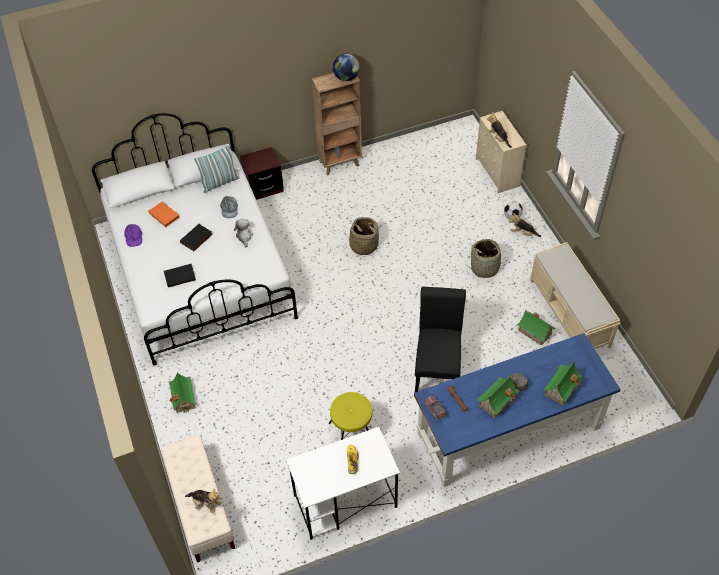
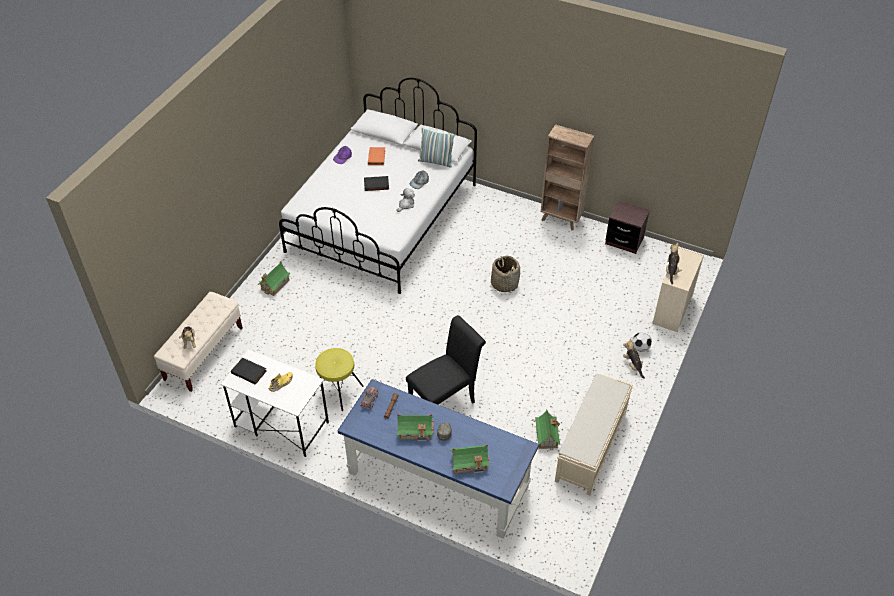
camera: 45 degrees right, 5 degrees down
(180, 276) = (337, 199): black book -> black book (249, 372)
(264, 187) = (488, 198): brown nightstand -> brown nightstand (624, 241)
(346, 78) = (580, 139): globe -> none
(485, 268) = (570, 365): basket -> none

